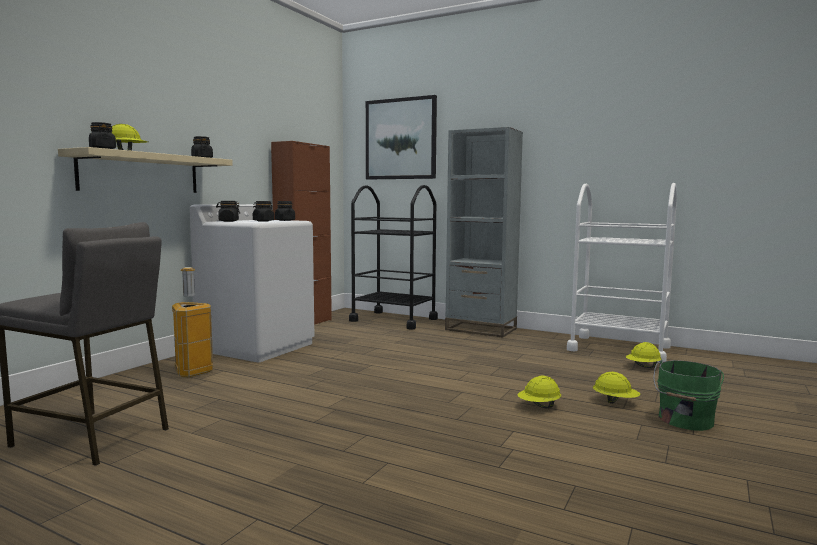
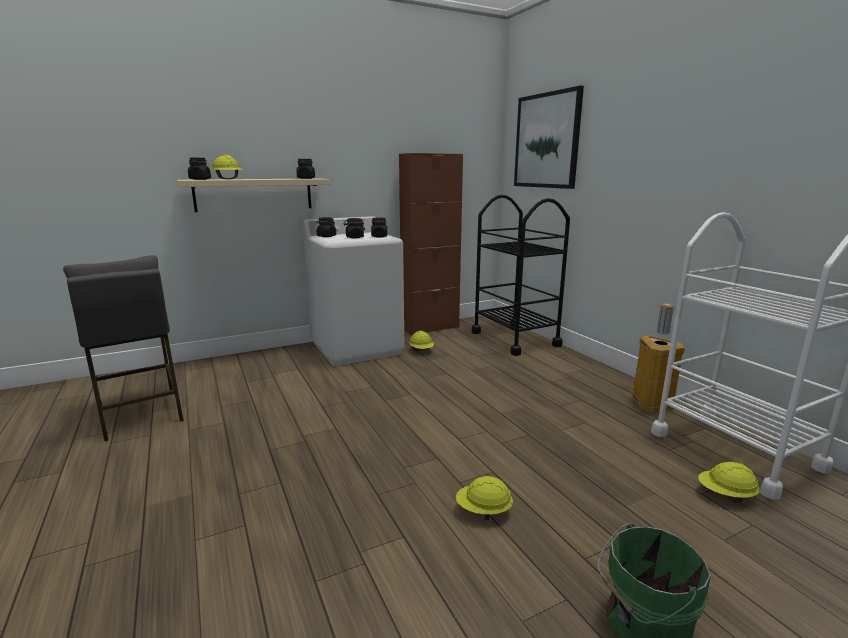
camera: 35 degrees right, 10 degrees up
(191, 372) = (278, 364): trash can -> trash can (650, 405)
(481, 329) = (589, 372): grey bookcase -> none
(615, 402) = (589, 543): yellow hard hat -> yellow hard hat (421, 350)

